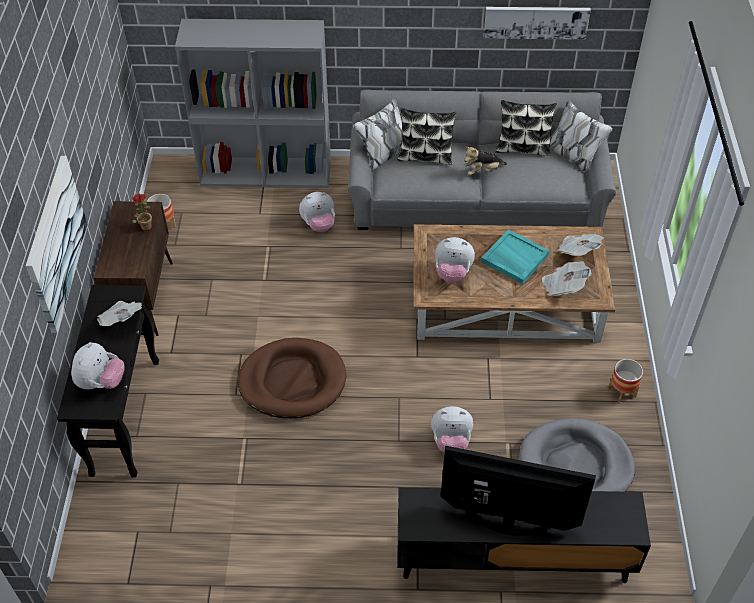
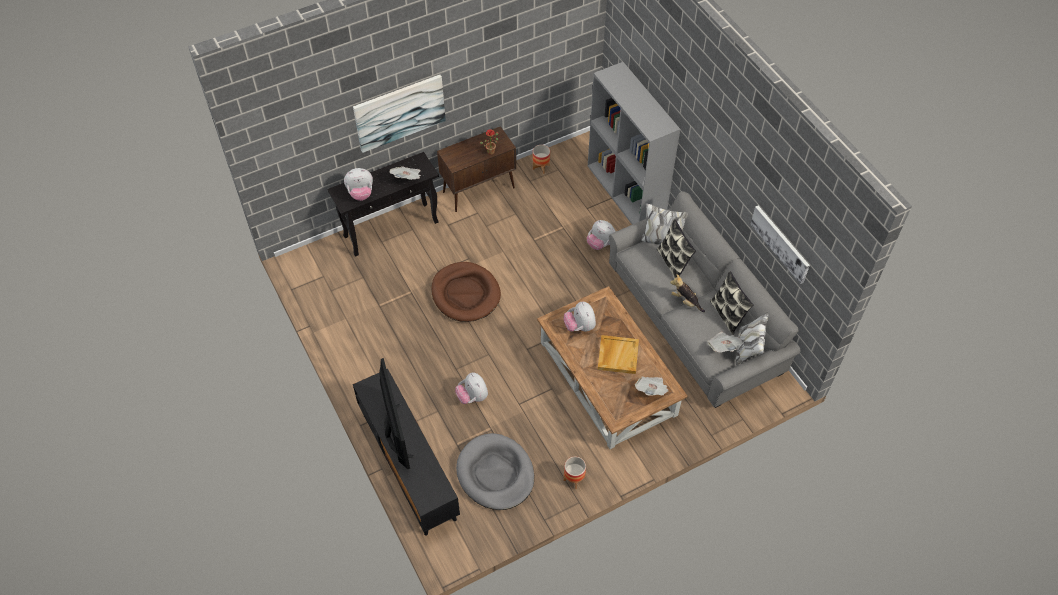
camera: 60 degrees right, 5 degrees up
(514, 258) = (617, 355): turquoise tray -> beige tray
(563, 286) = (612, 394): newspaper -> newspaper (723, 346)

